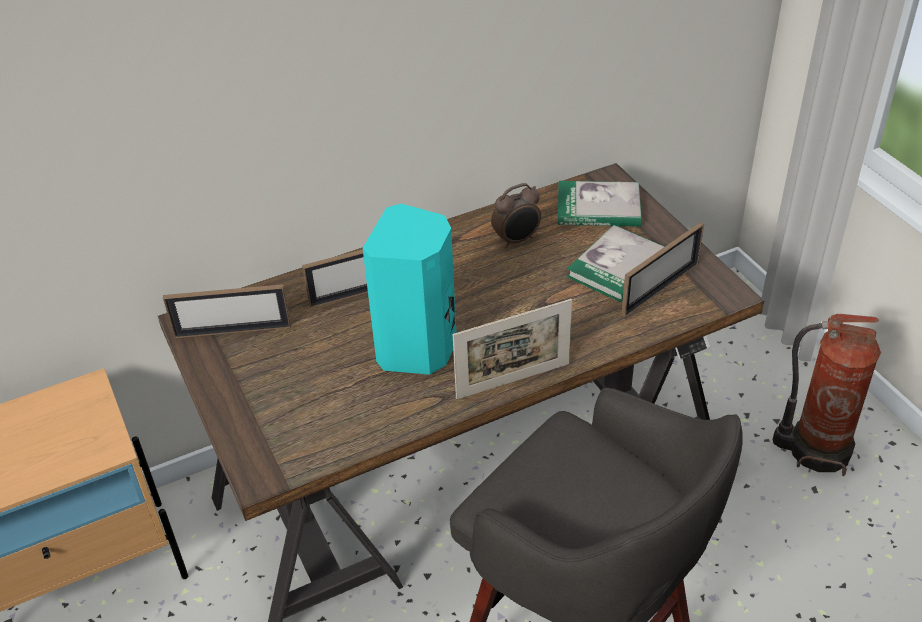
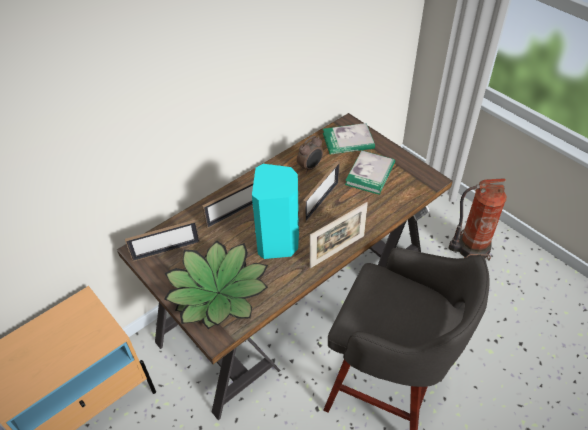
camera: 15 degrees left, 5 degrees up
(291, 410) = (218, 293): none -> potted plant
(660, 289) = (397, 183): picture frame -> picture frame (321, 201)

